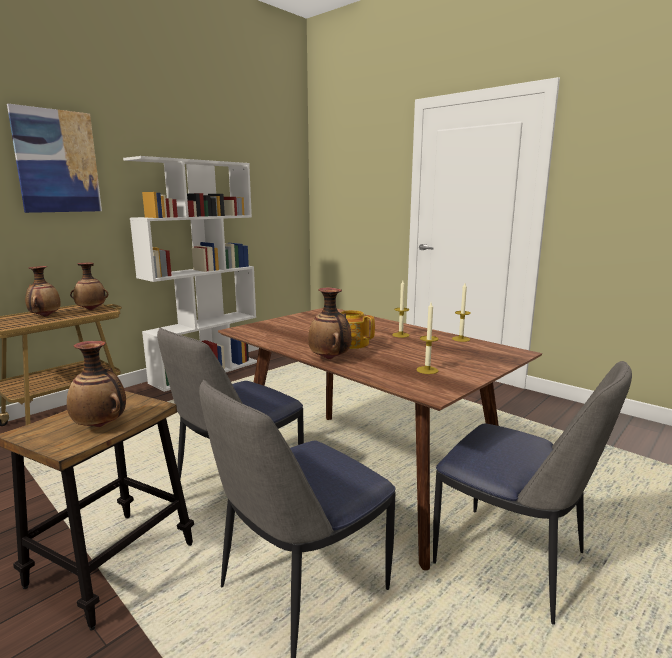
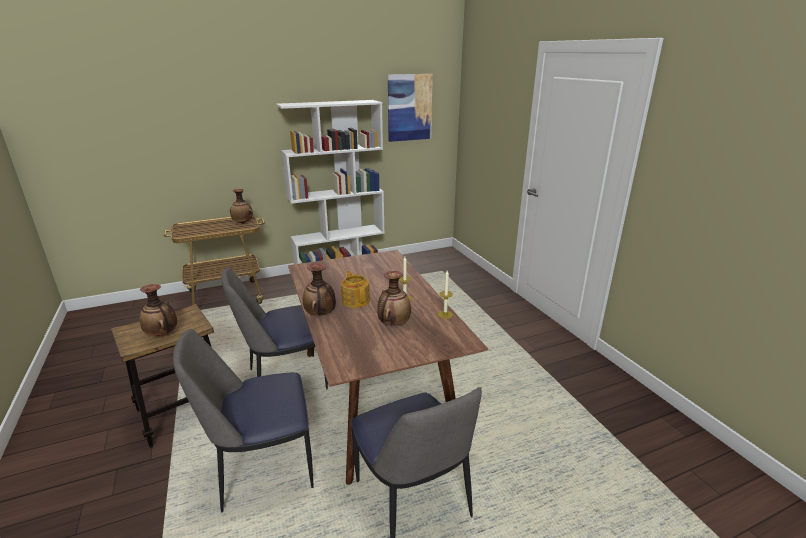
camera: 25 degrees right, 10 degrees up
(45, 316) = (211, 226): vase -> vase (393, 324)
(57, 161) = (227, 110): picture -> picture (409, 107)
(427, 370) = (369, 344): candle -> none

